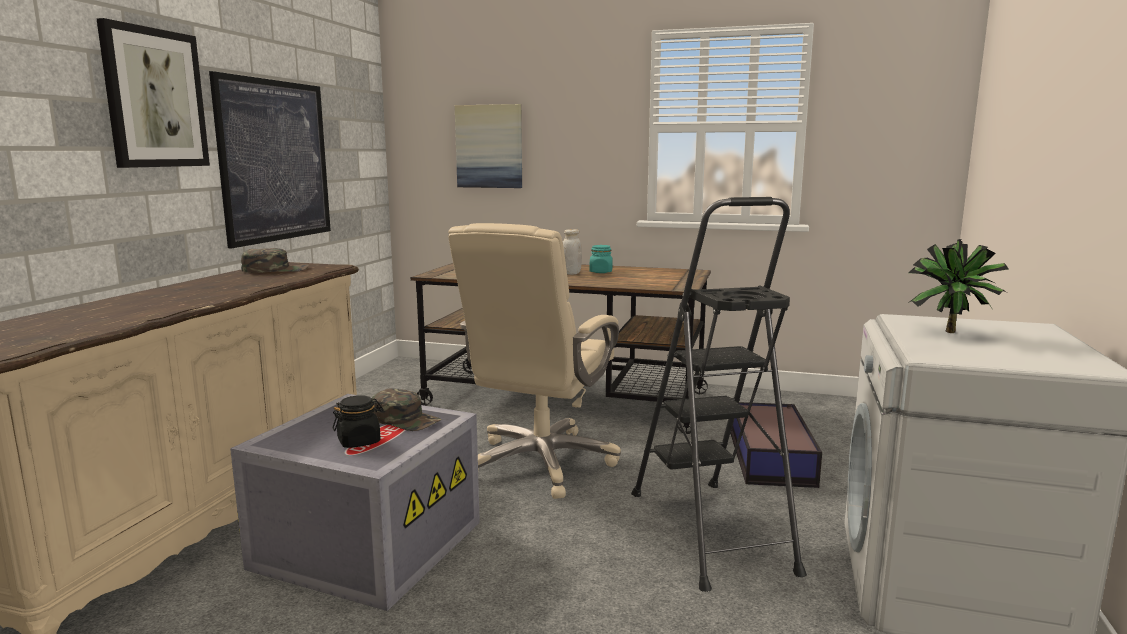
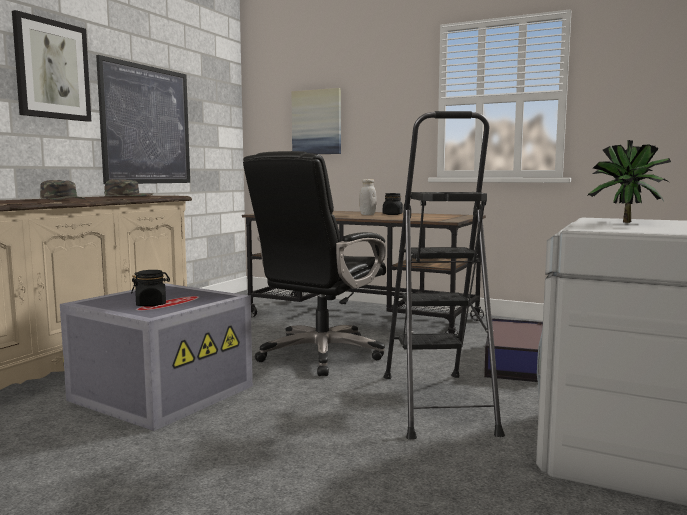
camera: 10 degrees right, 5 degrees down
(406, 419) = (195, 296): green cap -> green cap (63, 199)
(540, 463) = (320, 355): beige office chair -> black office chair
(601, 272) = (392, 214): turquoise jar -> black jar

